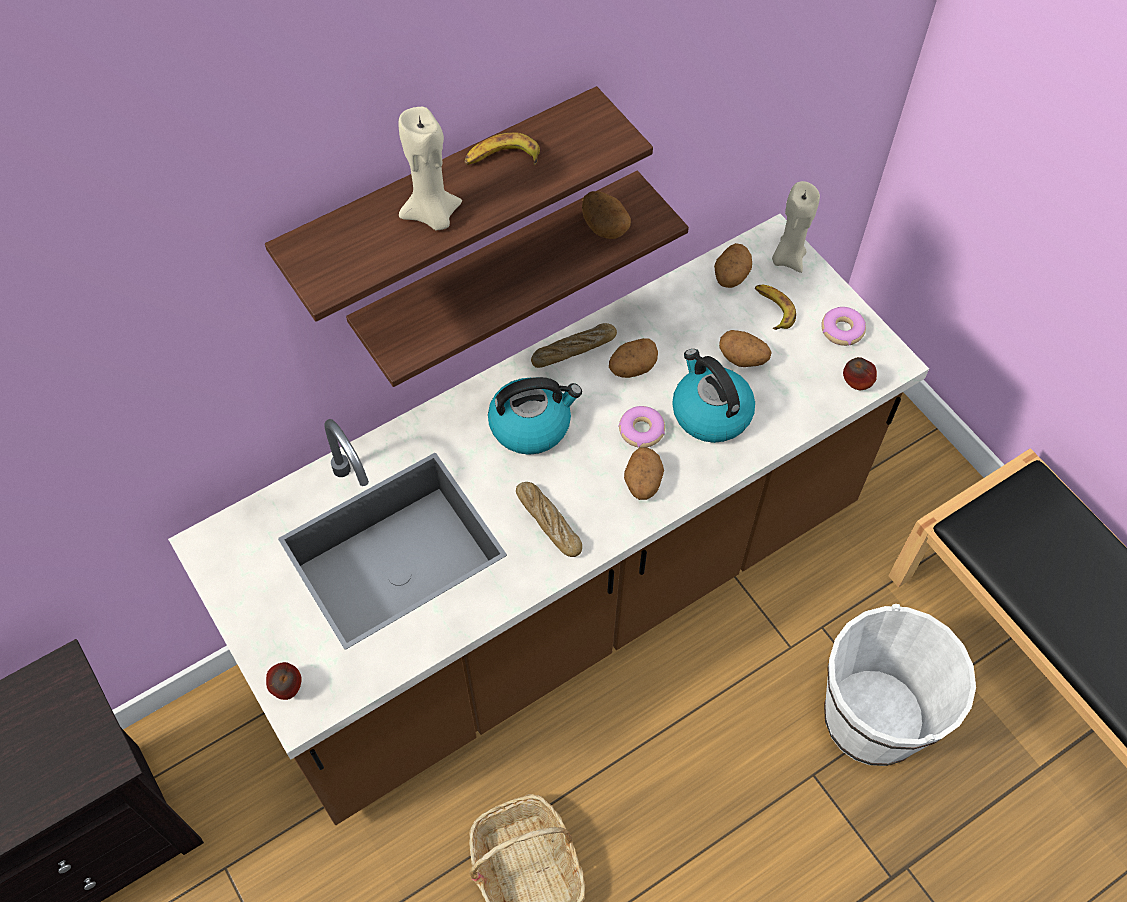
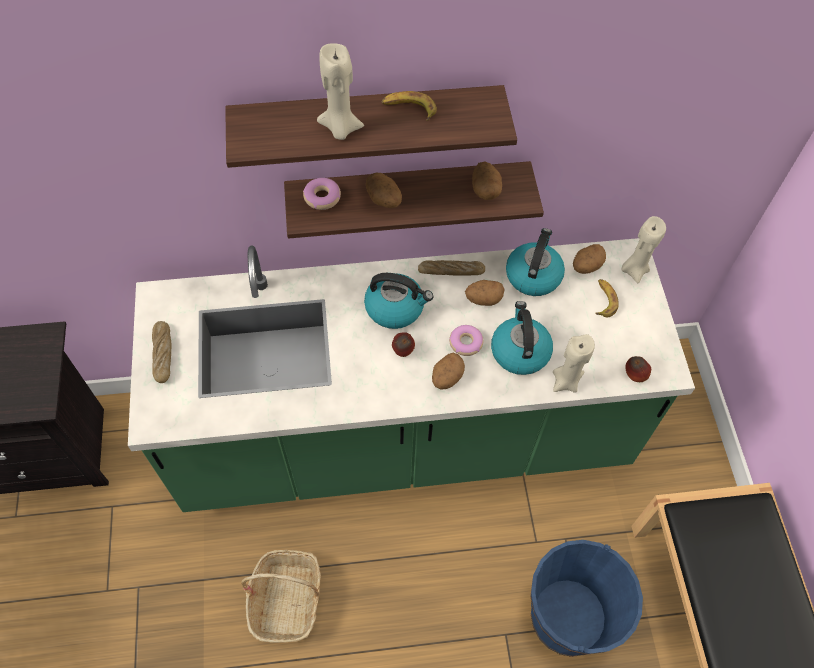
camera: 25 degrees right, 0 degrees up
(287, 689) = (151, 406): apple -> apple (403, 351)
(548, 522) = (370, 376): bread -> bread (163, 354)
(563, 595) = (404, 436): brown counter -> green counter
(674, 313) = (533, 275): none -> kettle
(743, 358) = (563, 324): potato -> potato (384, 200)
(783, 425) = (566, 381): none -> beige candle
(842, 330) = (645, 334): donut -> donut (322, 197)
(872, 718) = (567, 617): white bucket -> blue bucket

